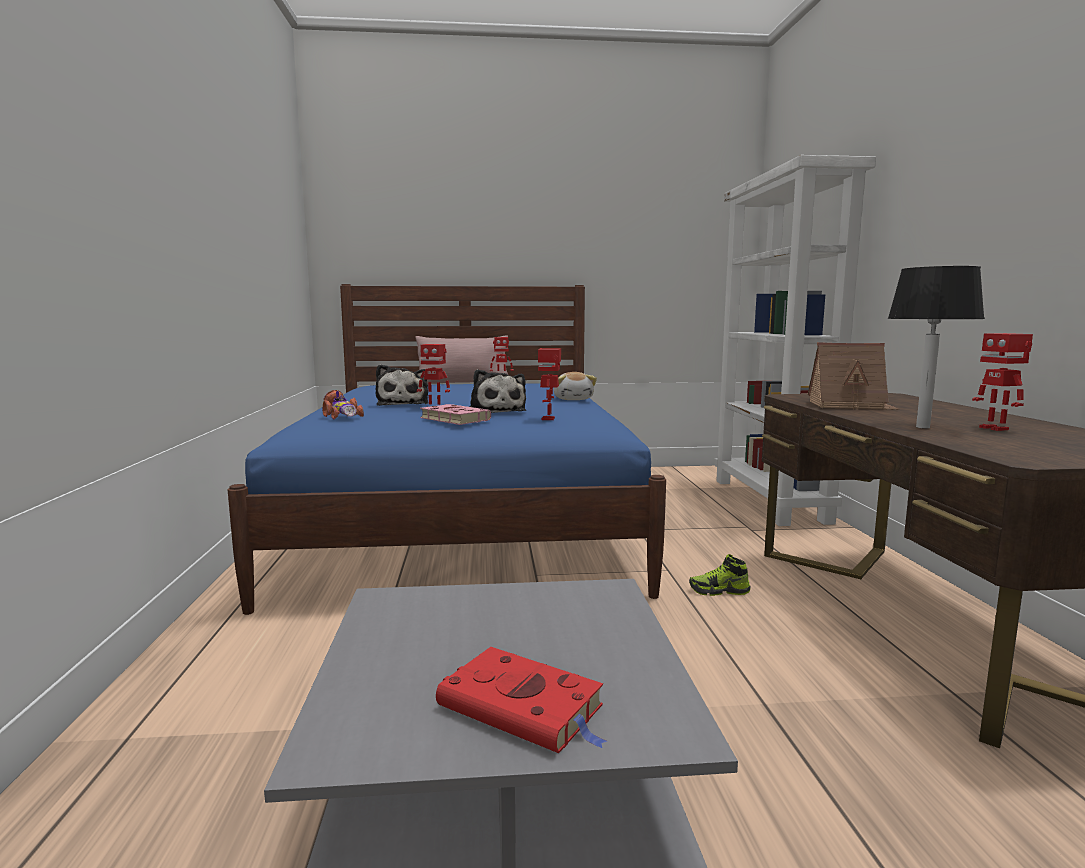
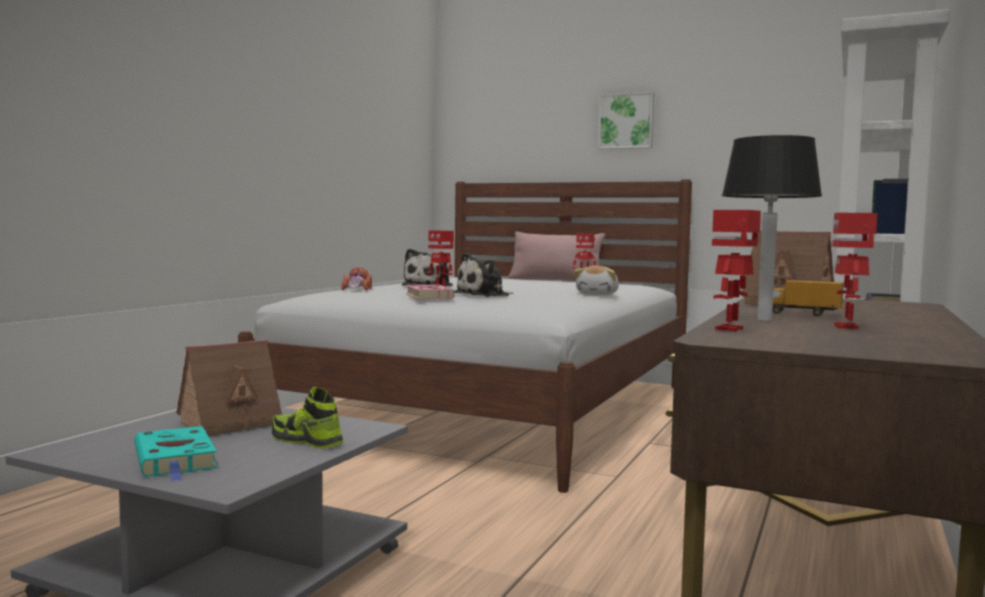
camera: 30 degrees right, 5 degrees down
(460, 623) = (235, 423): none -> toy house
(464, 519) = (494, 409): blue bed -> white bed
(496, 411) = (484, 295): plush toy -> plush toy turned 45 degrees clockwise
(519, 228) = (626, 121): none -> picture
(525, 708) = (176, 459): red book -> turquoise book
(549, 419) = (508, 302): toy robot -> toy robot (731, 329)
(719, 591) = (637, 501): shoe -> shoe (306, 440)
(905, 416) = (802, 314): none -> toy truck

